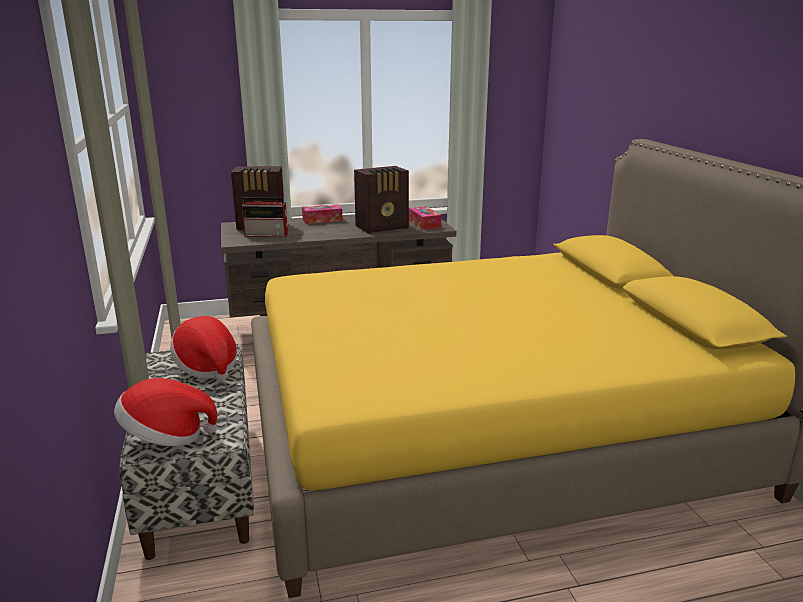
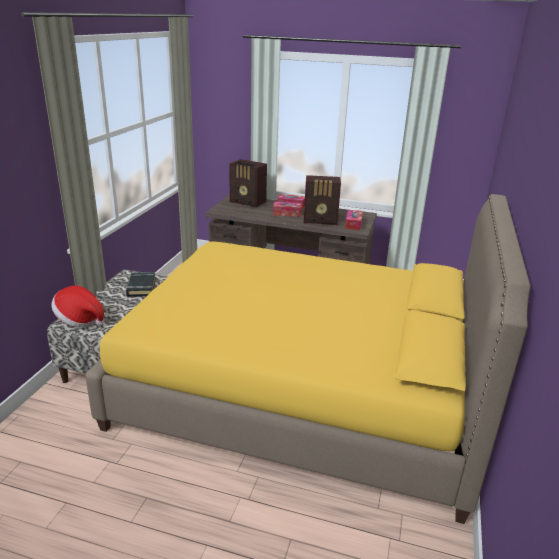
camera: 30 degrees right, 5 degrees up
(207, 367) = (141, 287): hat -> black book
(267, 235) = (242, 209): radio -> none
(331, 228) = (287, 213): none -> tissue box

